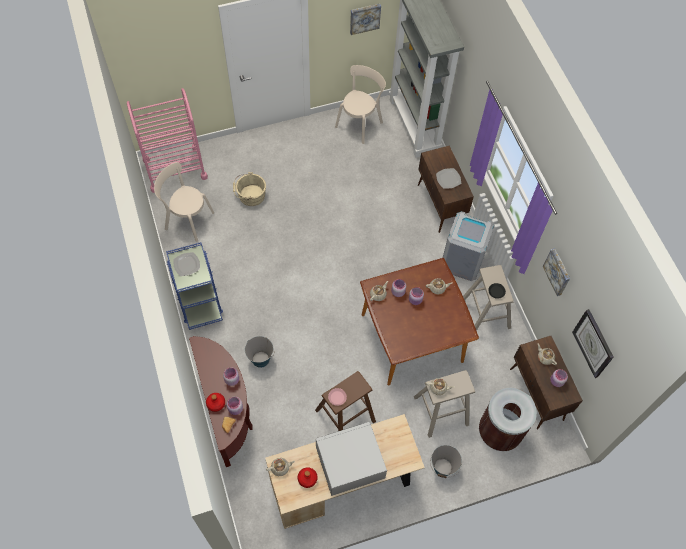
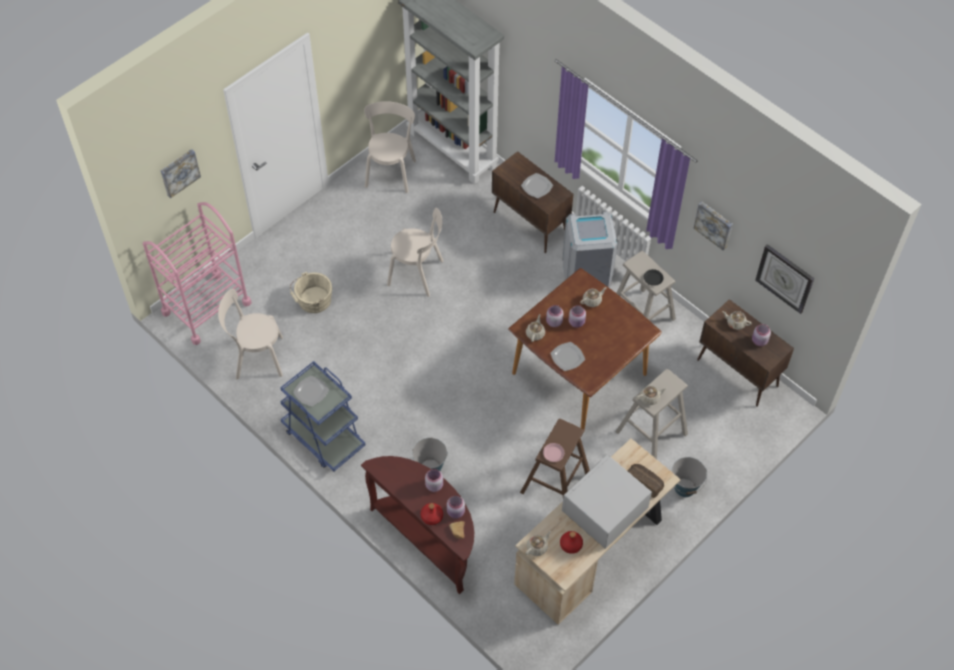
camera: 25 degrees left, 5 degrees down
(336, 208) = (418, 274): none -> beige chair
(364, 18) = (368, 46): picture -> picture (179, 172)
(392, 325) = (567, 357): none -> plate
(394, 456) = (645, 482): none -> bread
(499, 432) = (721, 426): brown trash can -> none

